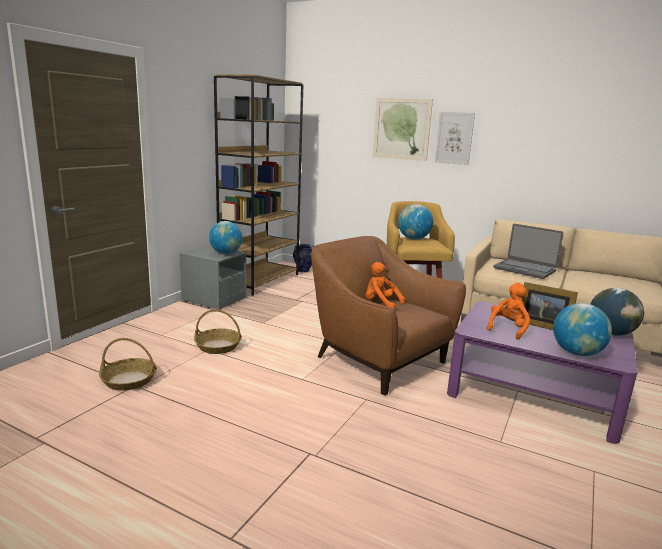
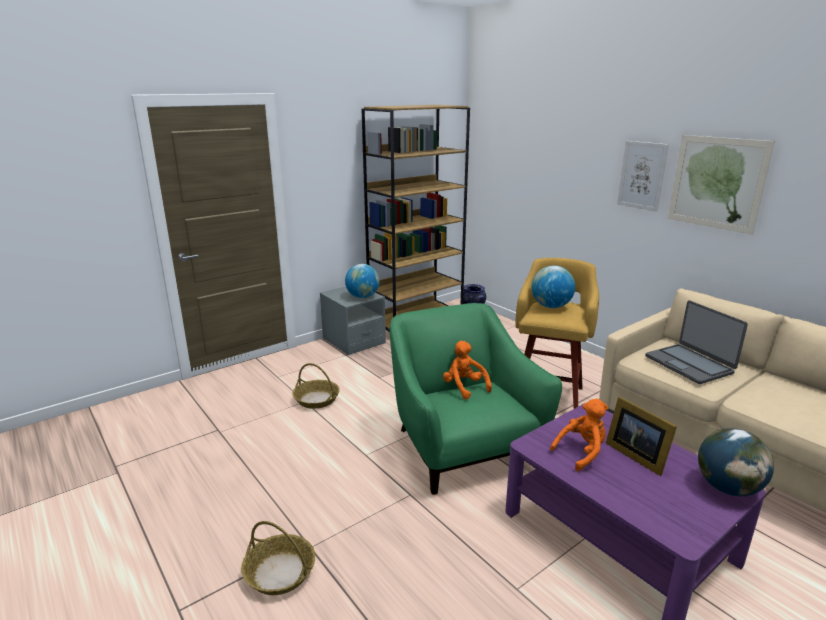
camera: 25 degrees right, 5 degrees up
(129, 380) = (218, 423): basket -> basket (280, 572)
(378, 360) = (462, 448): brown armchair -> green armchair
(401, 129) = (582, 160): picture -> picture (717, 183)
(576, 353) = (638, 509): globe -> none

